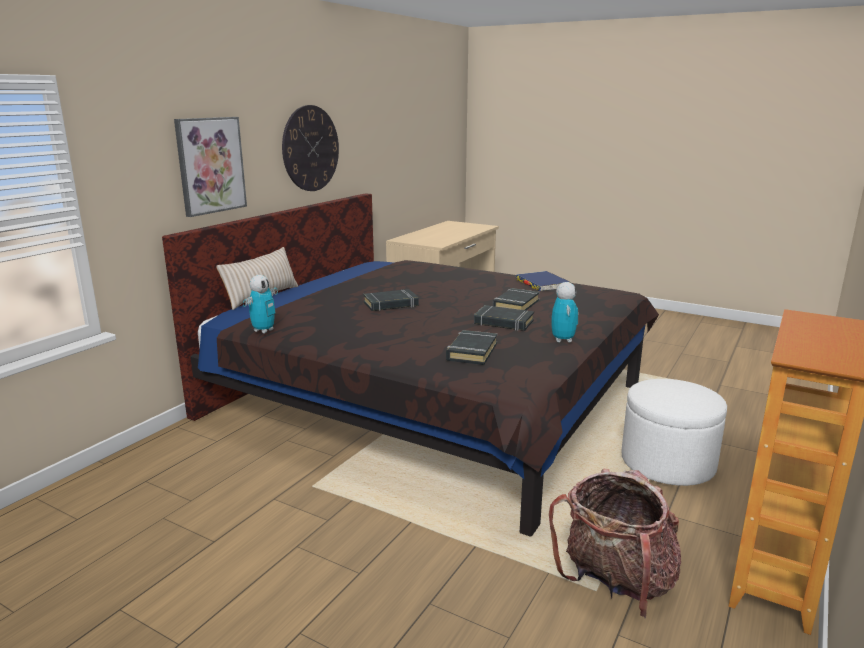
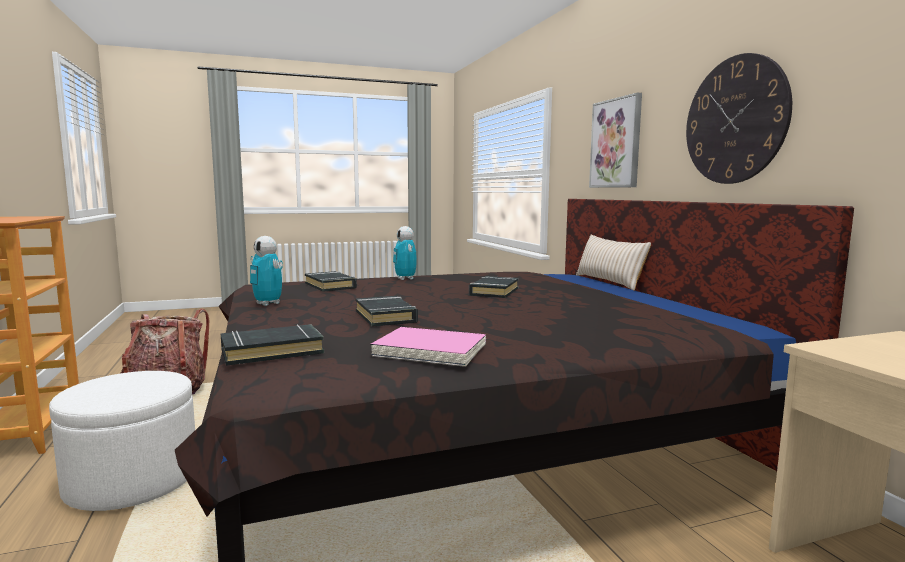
camera: 130 degrees right, 10 degrees down
(263, 330) = (498, 271): toy robot -> toy robot (405, 279)
(503, 322) = (354, 302): black book -> black book (272, 351)
(542, 284) = (430, 351): blue book -> pink book

